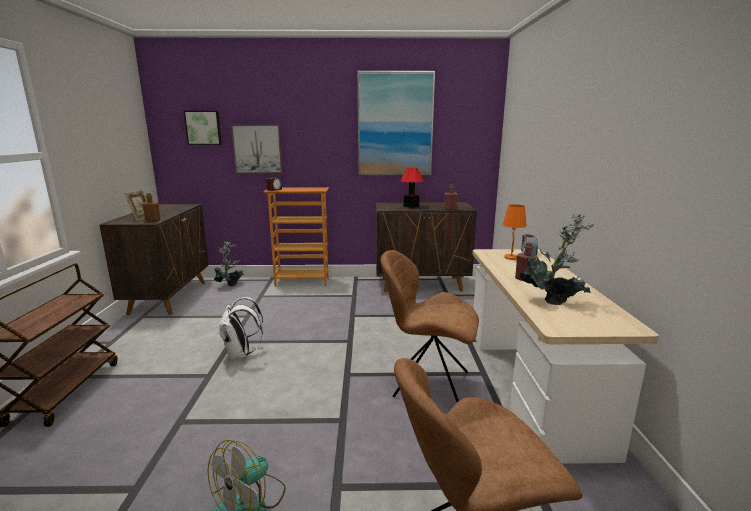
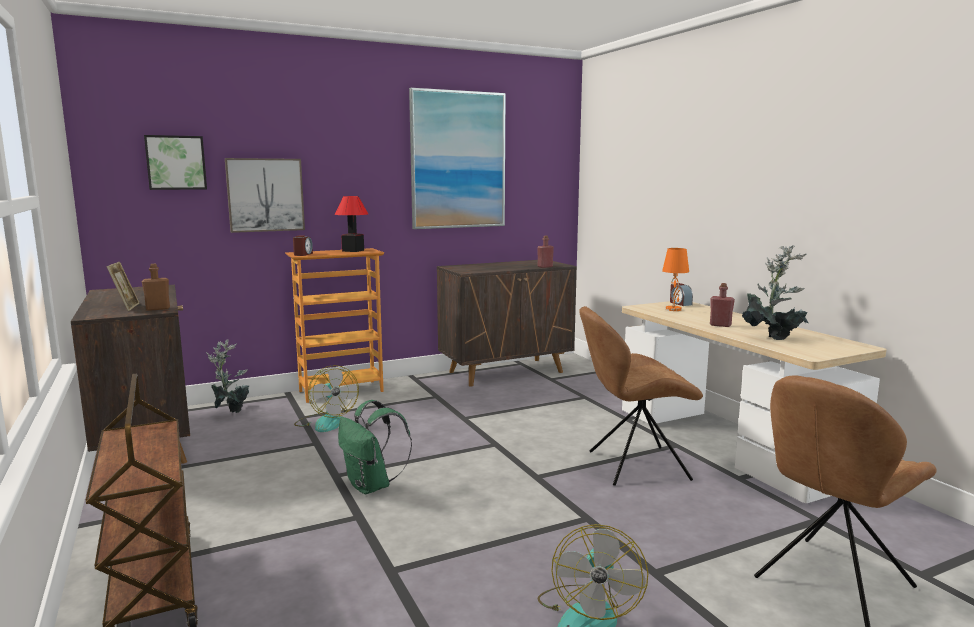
camera: 25 degrees left, 5 degrees down
(241, 355) = (372, 486): white backpack -> green backpack
(269, 302) = (326, 422): none -> fan
(411, 206) = (492, 267): table lamp -> table lamp (353, 250)

